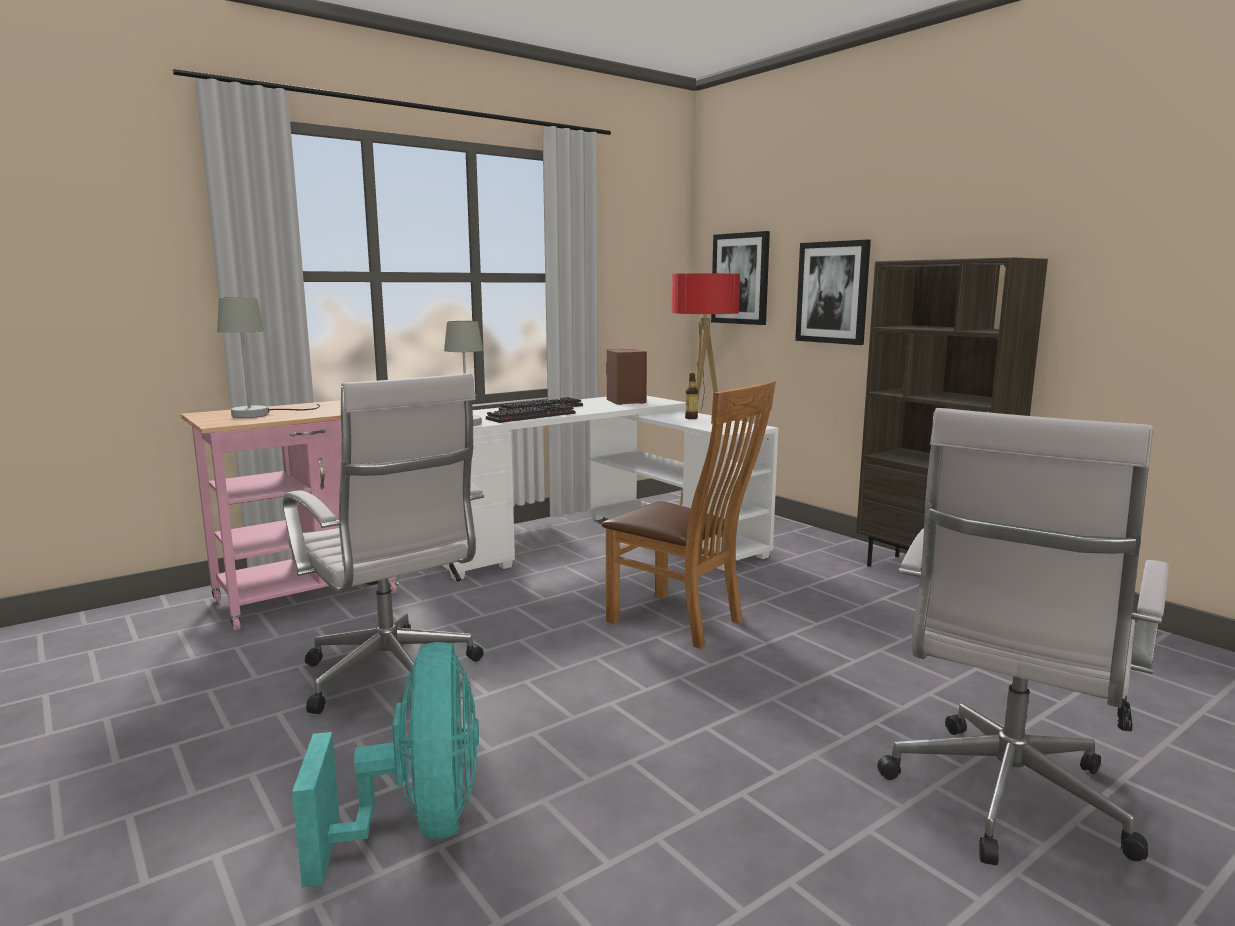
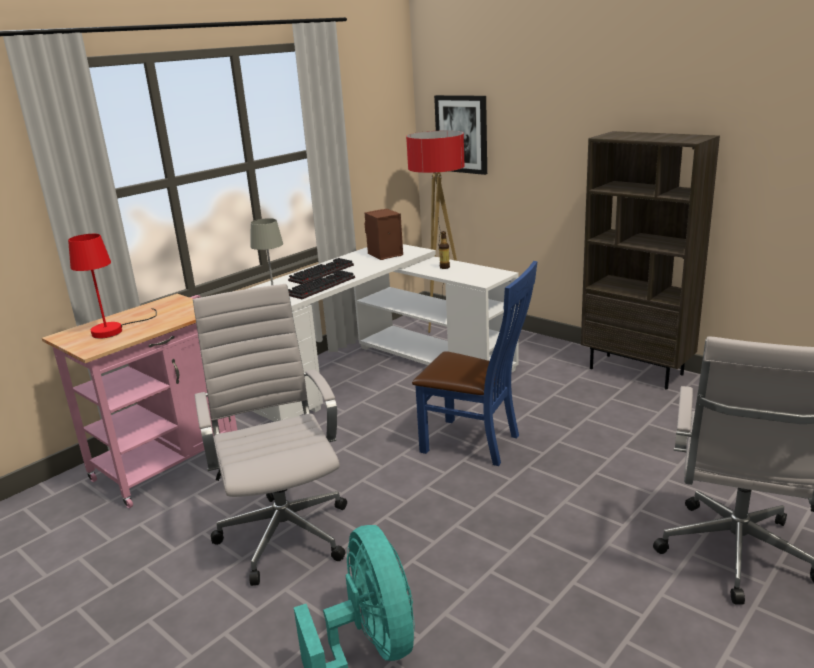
camera: 10 degrees left, 10 degrees up
(261, 414) = (115, 329): grey table lamp -> red table lamp
(393, 678) = (284, 531): white office chair -> white office chair turned 150 degrees counterclockwise
(683, 622) = (476, 443): brown chair -> blue chair
(832, 292) = (545, 150): picture -> none

